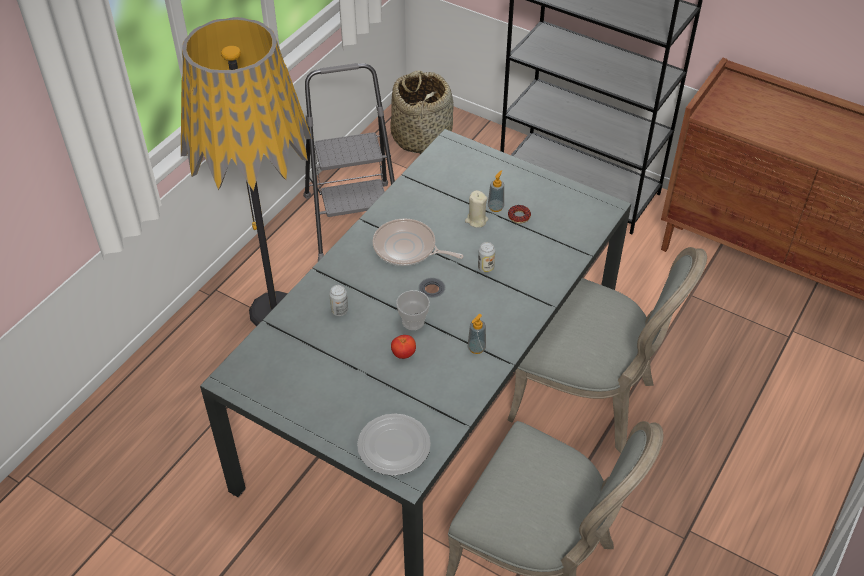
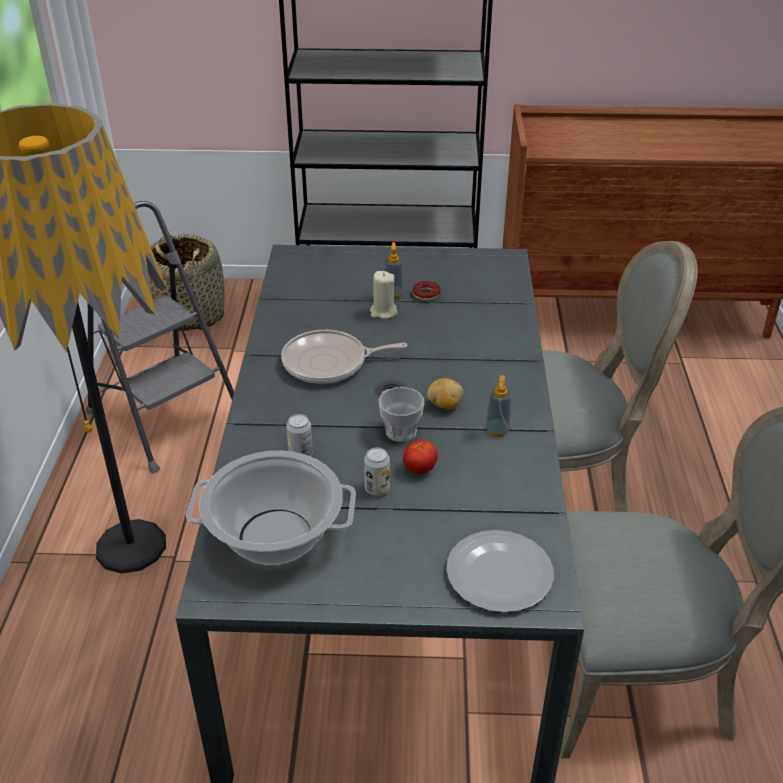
camera: 30 degrees left, 10 degrees down
(284, 361) = (274, 537): none -> cooking pot
(457, 314) = (444, 405): none -> potato
(486, 268) = (434, 351): can -> can (377, 489)

